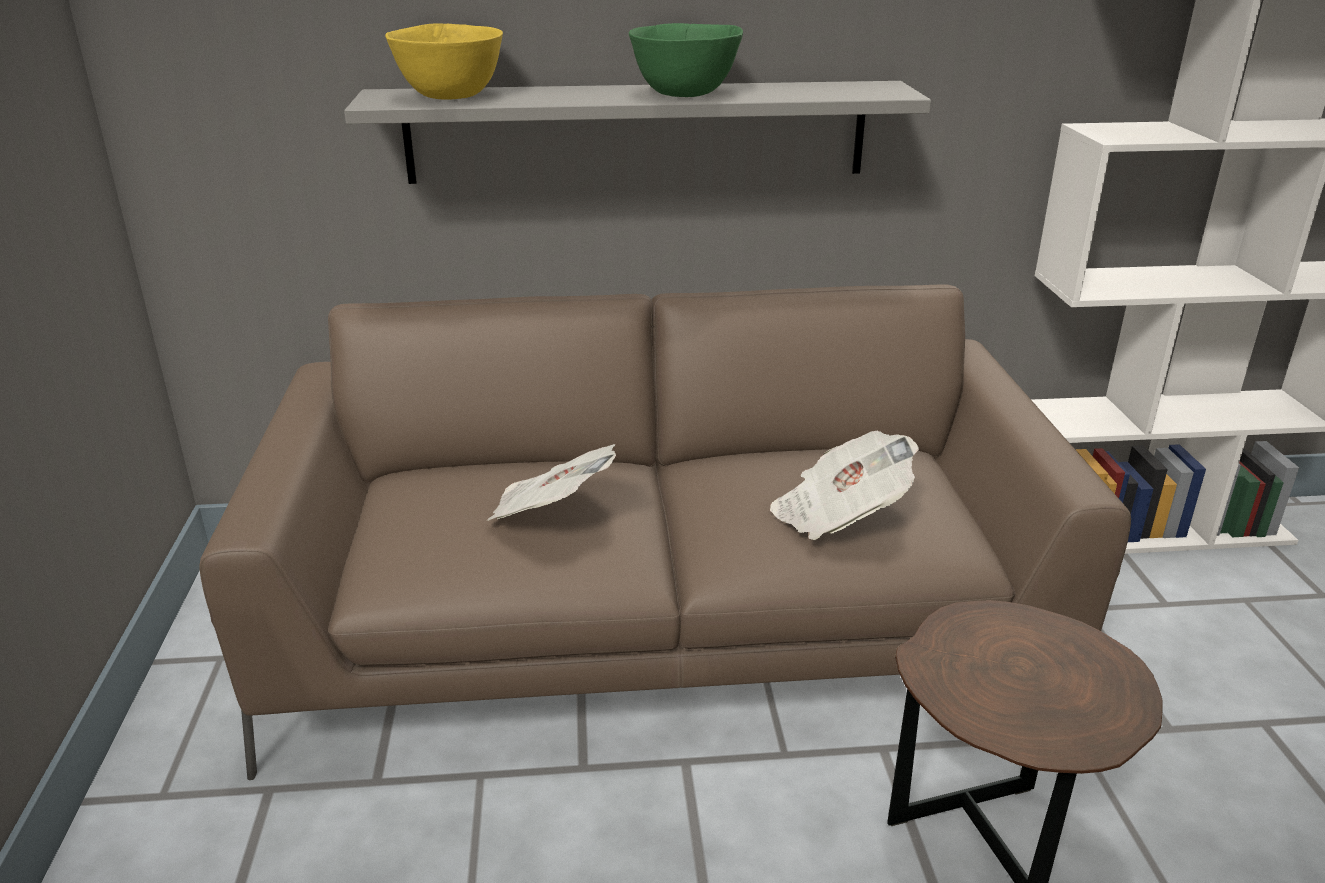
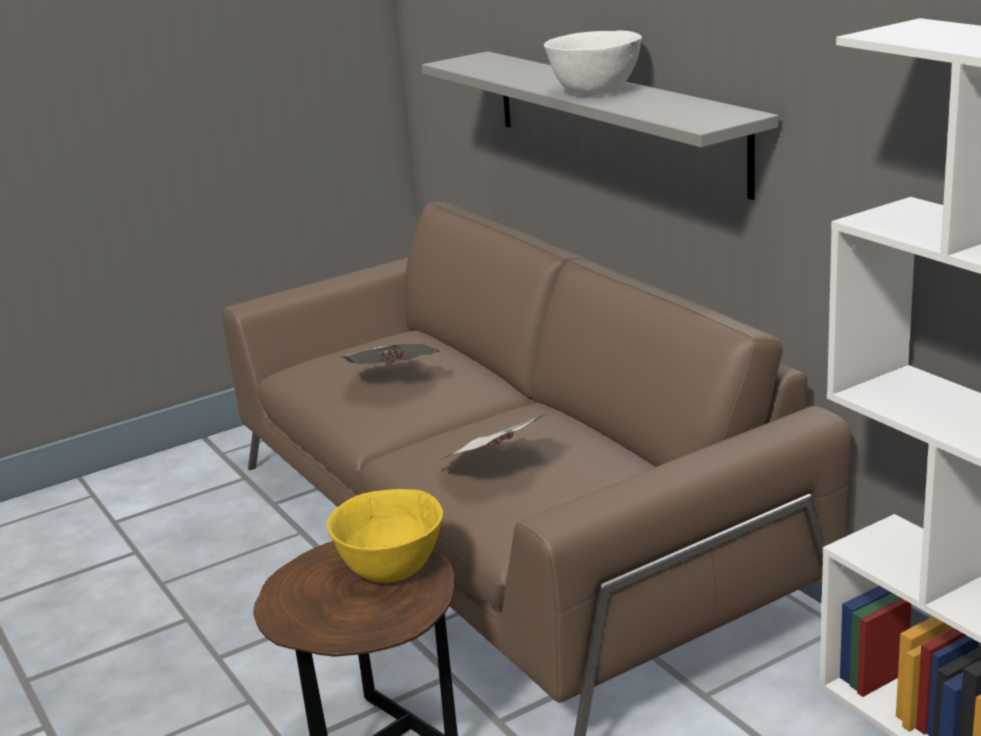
camera: 65 degrees right, 5 degrees down
(450, 96) = (494, 65): yellow bowl -> yellow bowl (392, 568)
(686, 93) = (596, 91): green bowl -> white bowl

